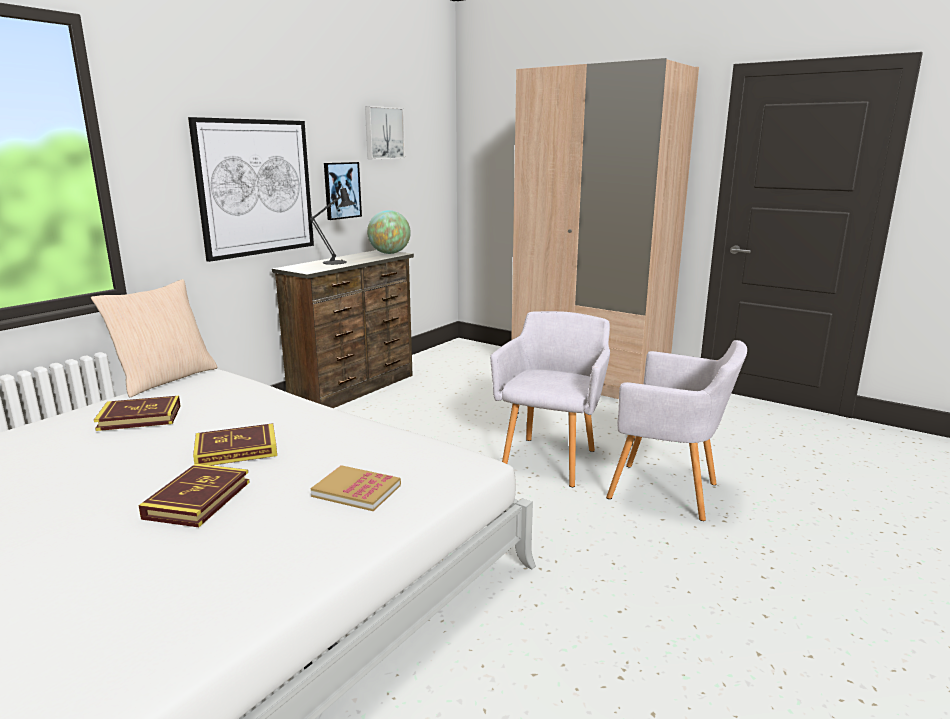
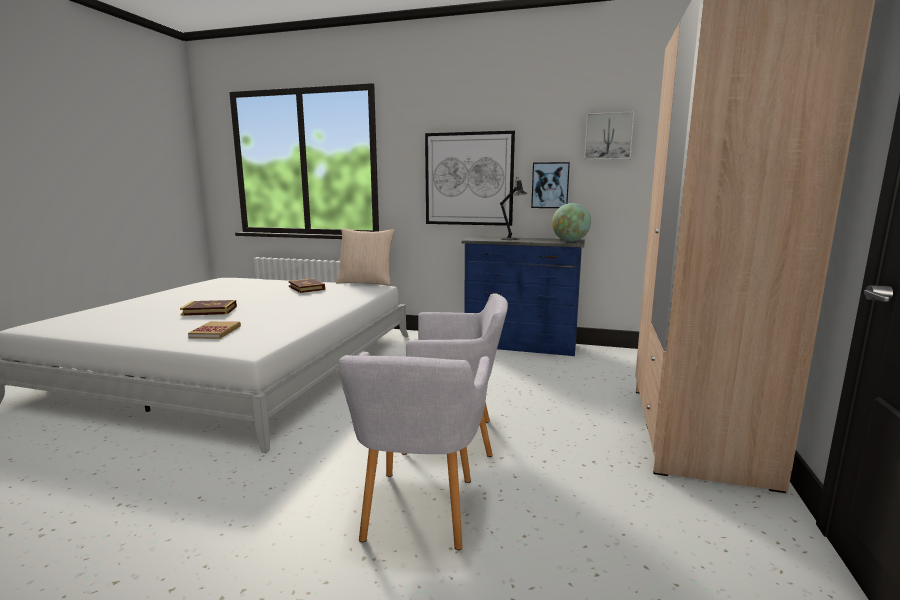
camera: 70 degrees right, 5 degrees down
(236, 450) = (270, 306): book -> none
(355, 389) = (520, 346): brown dresser -> blue dresser

